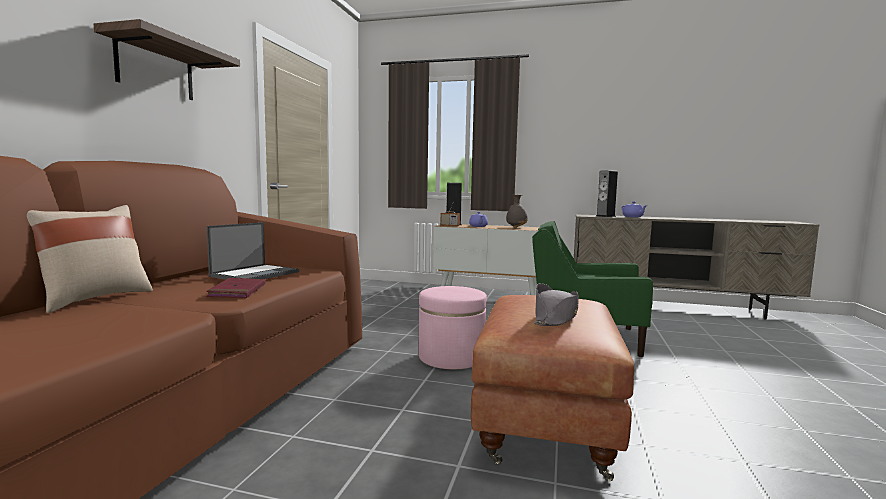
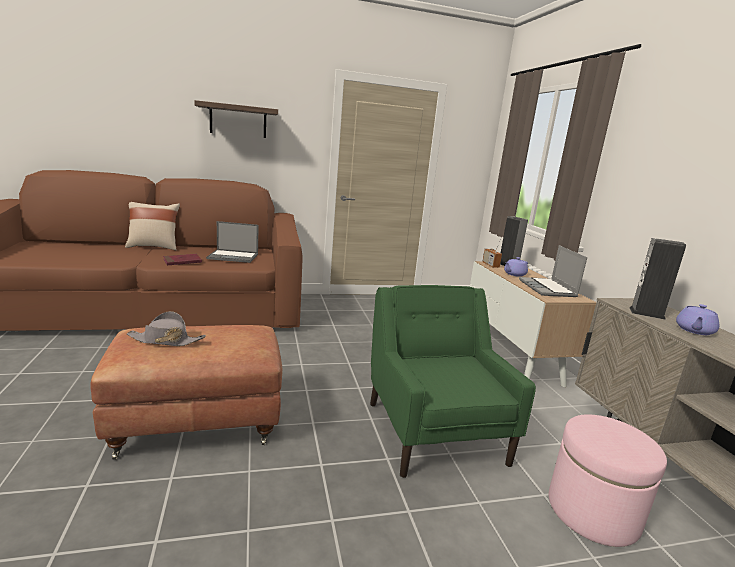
camera: 60 degrees right, 10 degrees up
(451, 357) = (304, 368): pink ottoman -> pink ottoman (592, 511)
(516, 227) = (548, 289): grey vase -> laptop

